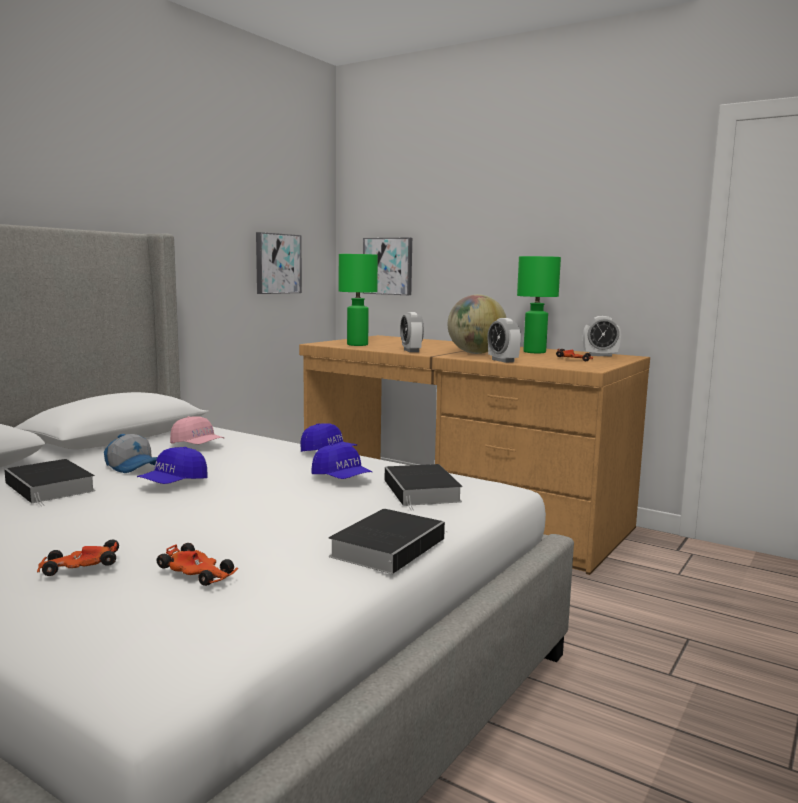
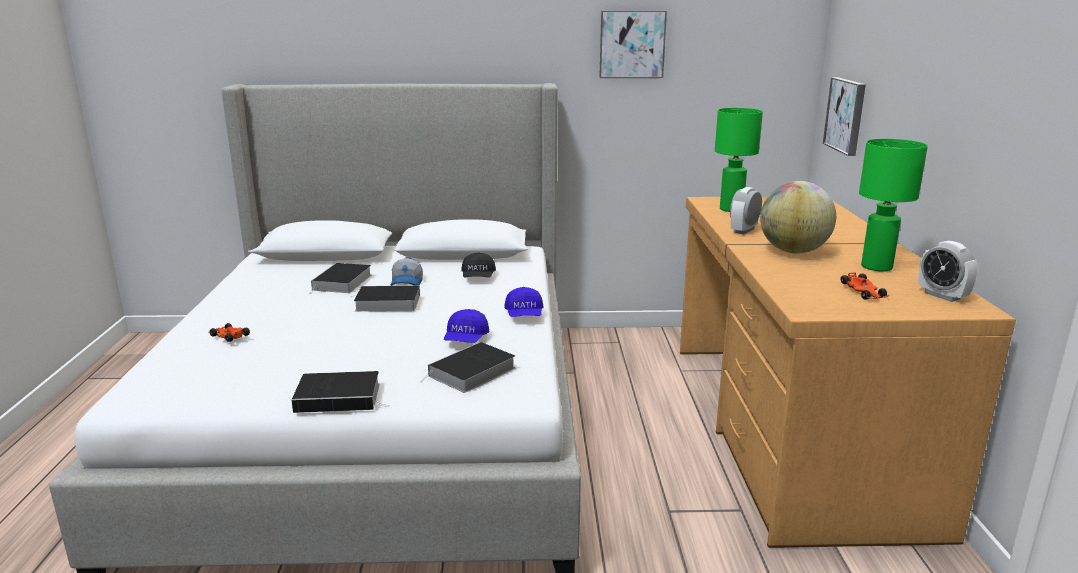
camera: 55 degrees right, 10 degrees up
(174, 483) = (385, 303): blue cap -> book
(197, 445) = (478, 277): pink cap -> black cap
(198, 574) = (239, 364): toy car -> none
(277, 263) = (718, 104): picture -> picture (632, 44)
(503, 360) = (768, 270): alarm clock -> none

